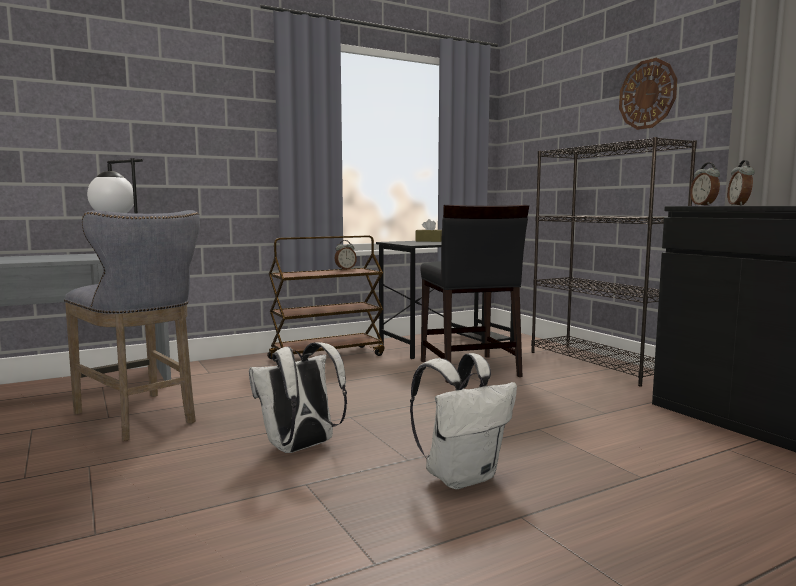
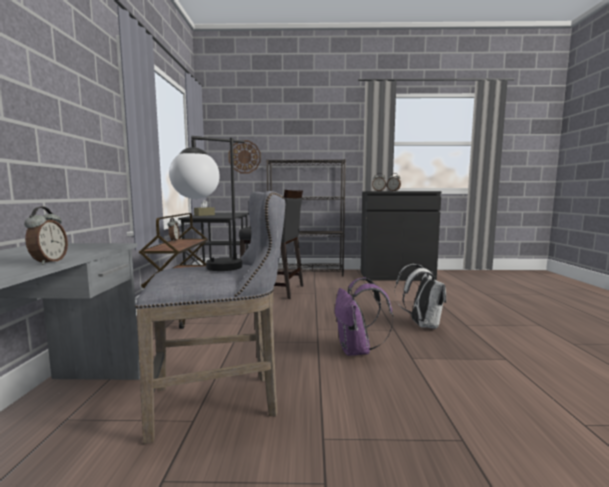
camera: 60 degrees left, 0 degrees up
(60, 260) = (48, 262): none -> alarm clock
(300, 448) = (357, 351): white backpack -> purple backpack
(647, 94) = (313, 136): wall clock -> wall clock (244, 157)

